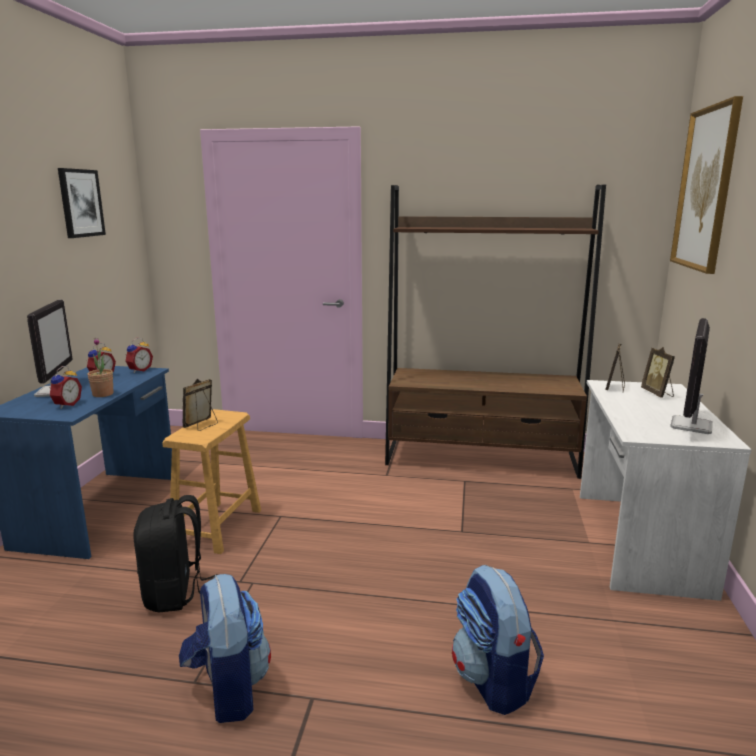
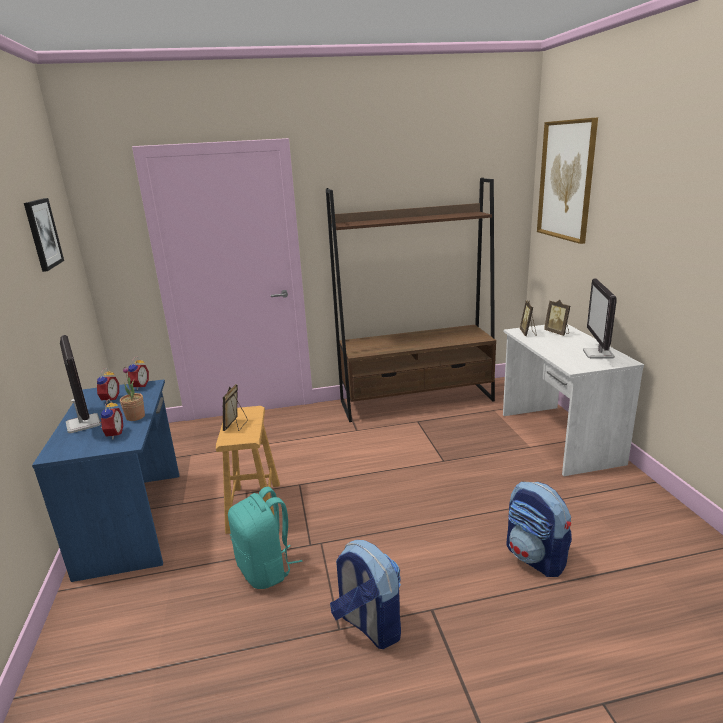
camera: 20 degrees left, 5 degrees up
(175, 593) = (266, 569): black backpack -> turquoise backpack

